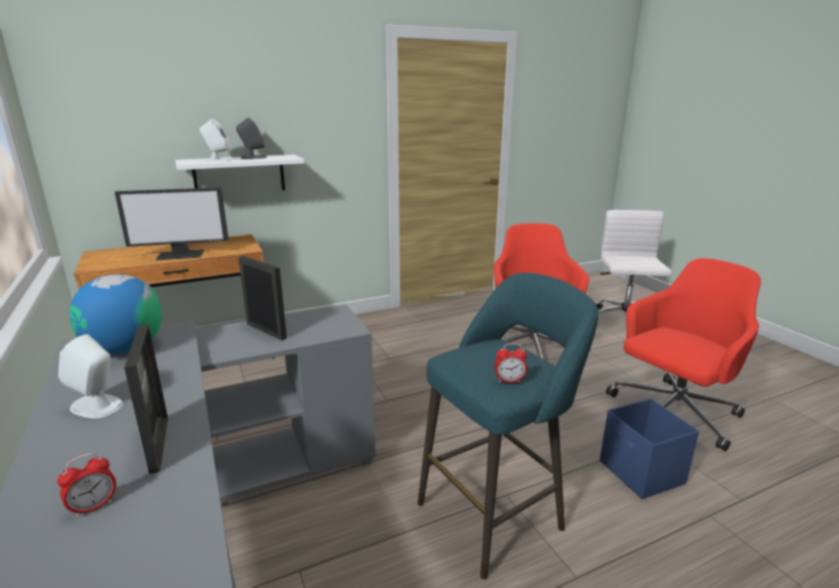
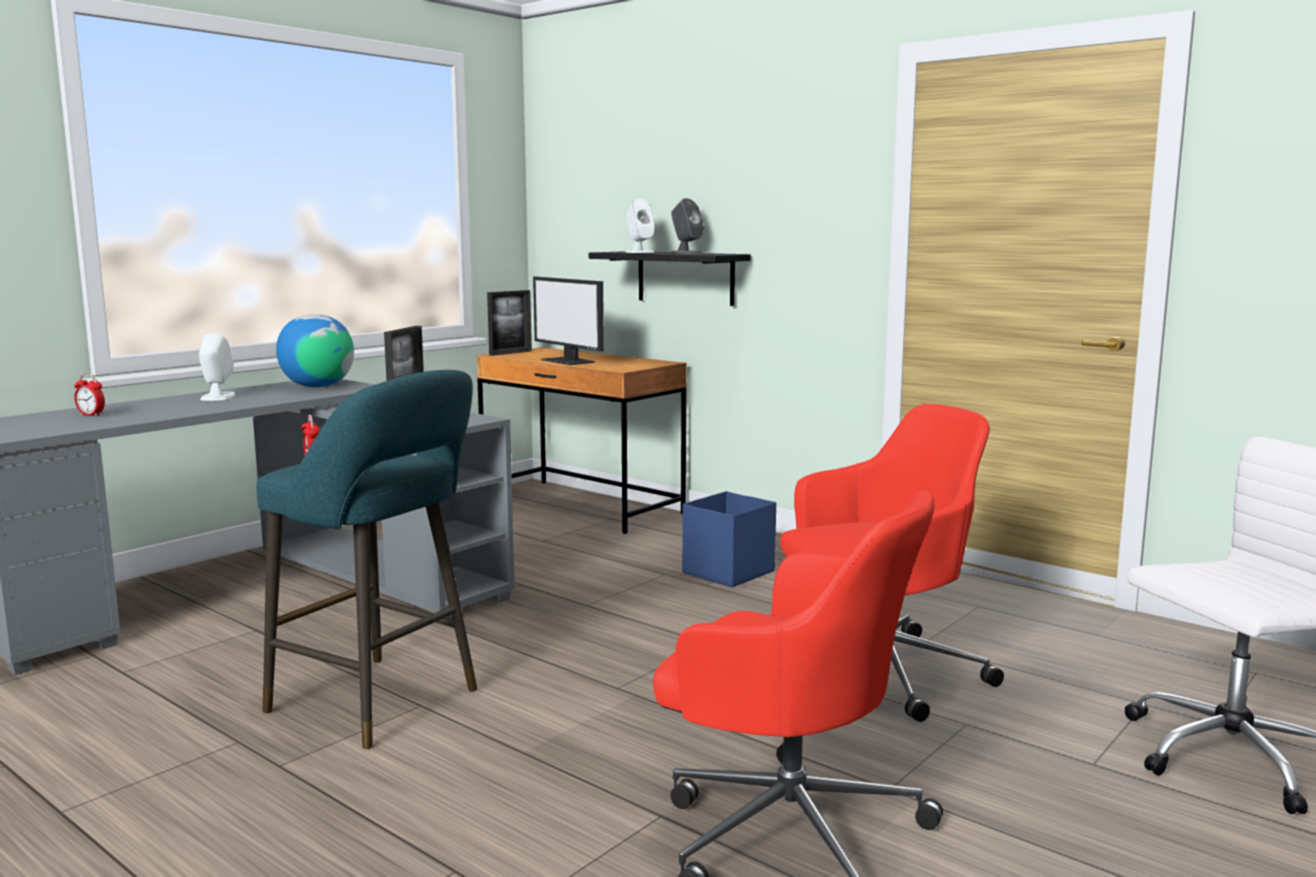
camera: 65 degrees right, 10 degrees down
(159, 443) = (166, 412): picture frame -> picture frame (510, 353)
(239, 175) = (685, 277): white shelf -> black shelf
(641, 473) = (538, 803): blue storage box -> blue storage box (727, 572)

